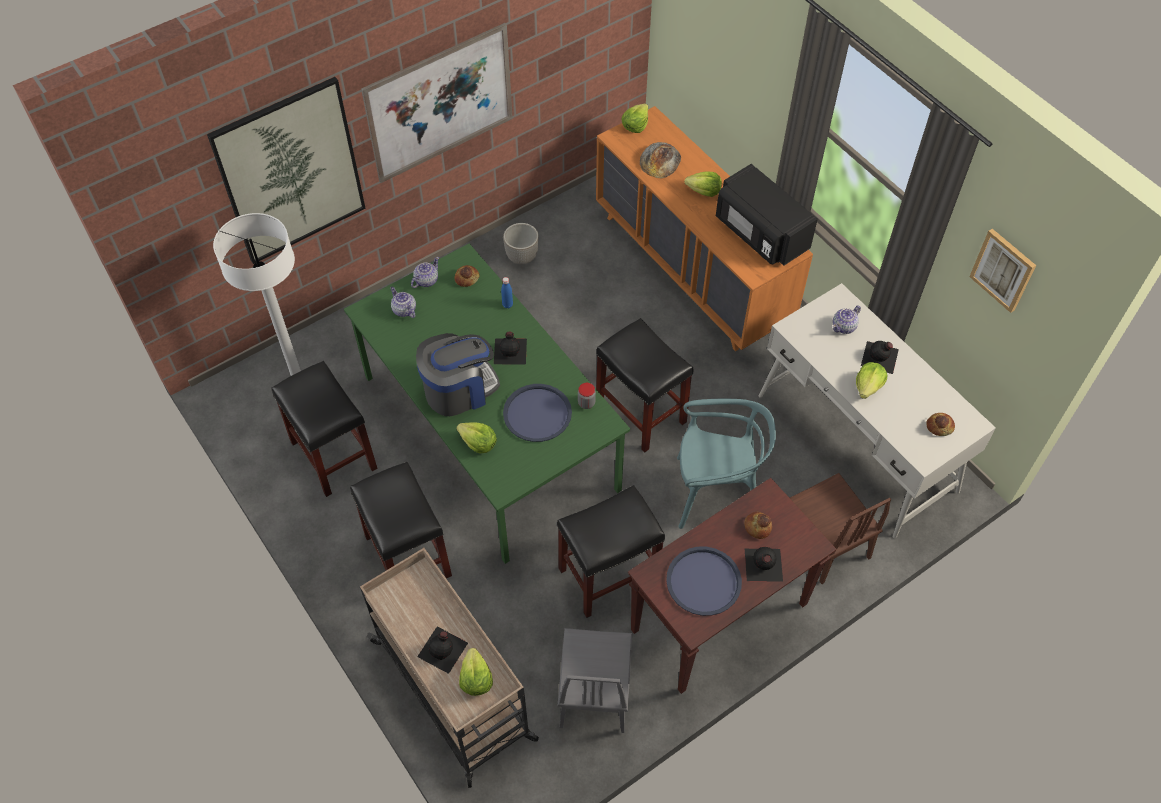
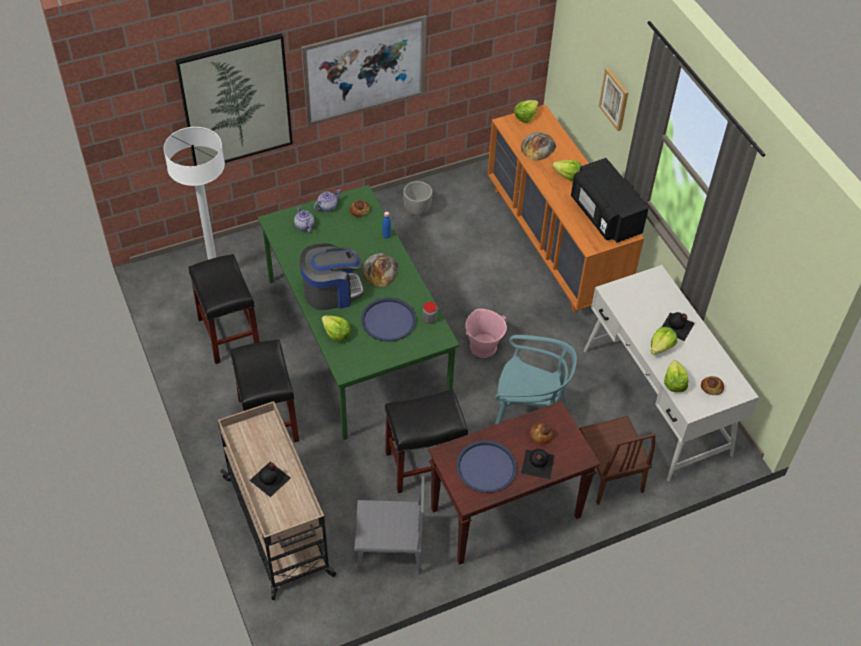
camera: 10 degrees right, 5 degrees down
(475, 679) = (290, 505): lettuce -> lettuce (674, 383)
(510, 350) = (380, 270): black bottle -> bread
(594, 692) = (390, 550): grey chair -> grey chair turned 105 degrees counterclockwise
(642, 413) = (483, 346): black stool -> pink bucket
(844, 327) = (654, 298): teapot -> none
(1003, 270) = (774, 262): picture -> picture (614, 99)

